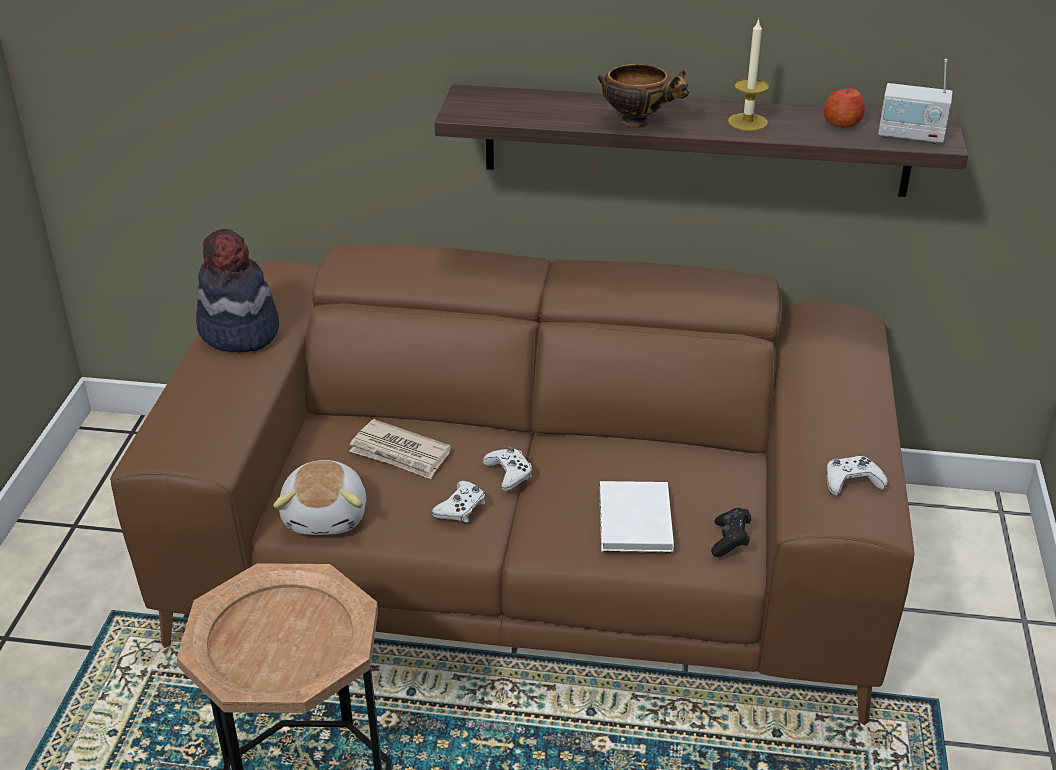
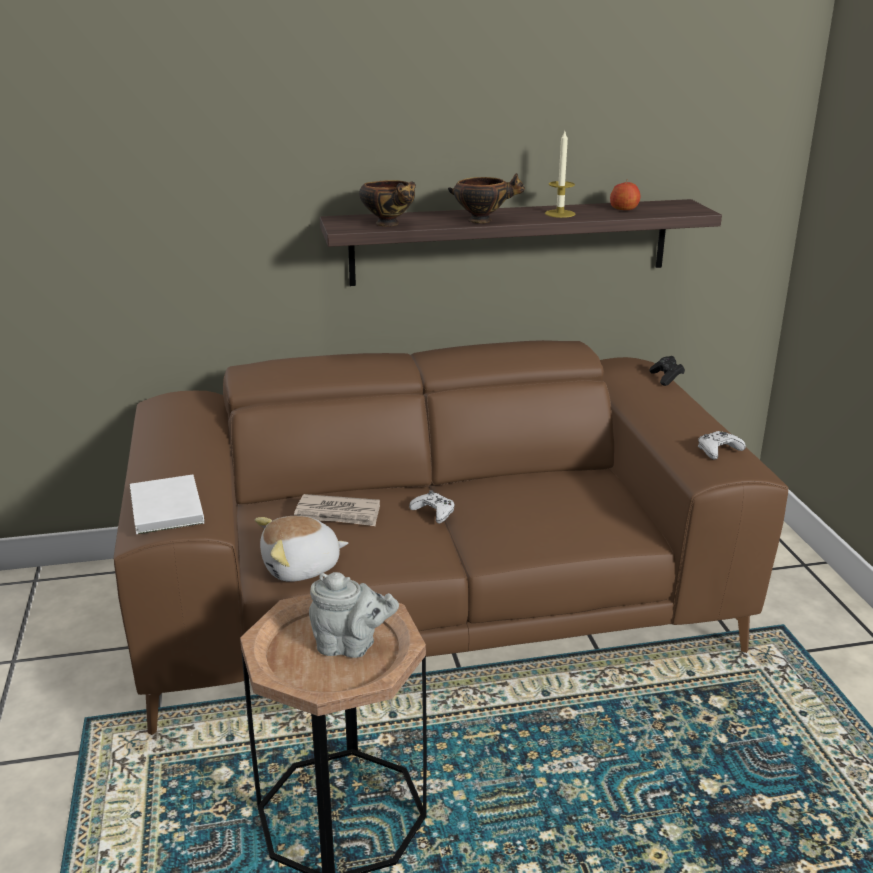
camera: 20 degrees left, 10 degrees down
(239, 331) = (172, 439): hat -> none
(300, 637) = (350, 646): none -> grey teapot
(327, 515) = (301, 568): plush toy -> plush toy turned 90 degrees clockwise
(461, 508) = (412, 540): white game controller -> none
(519, 113) = (389, 224): none -> bowl
(633, 522) = (553, 523): white book -> white book (165, 509)
(730, 541) = (631, 521): black game controller -> black game controller (666, 378)
(911, 136) = (675, 210): radio -> none

